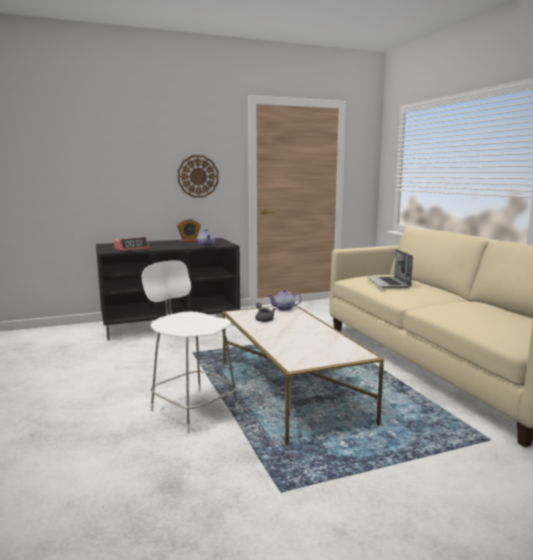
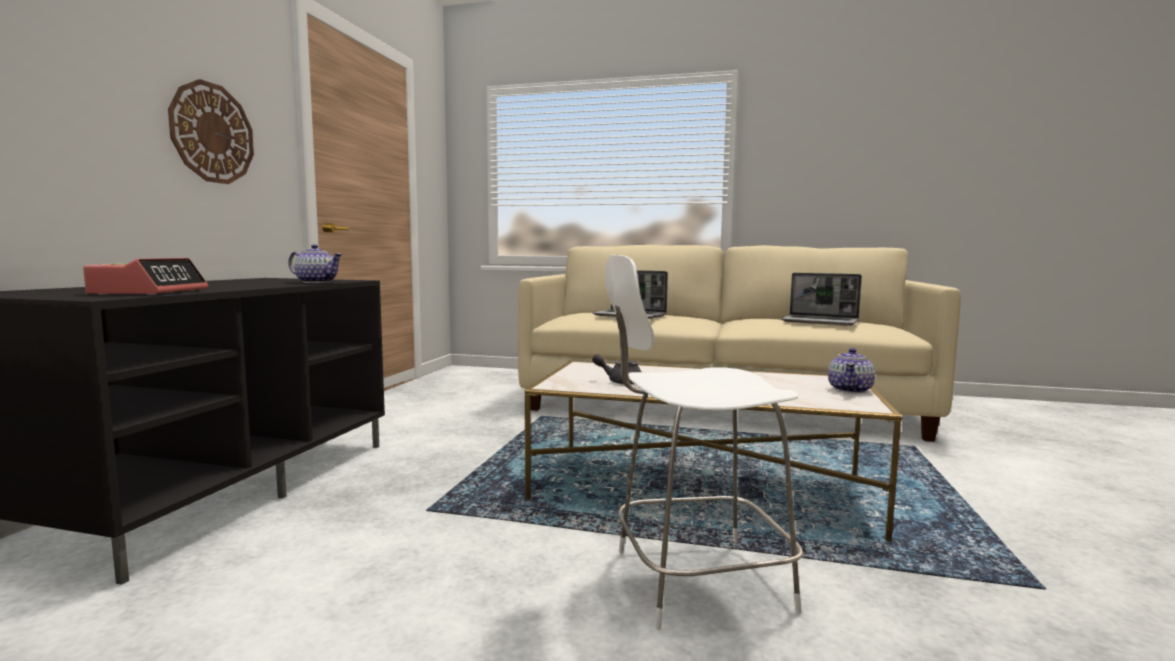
camera: 55 degrees left, 5 degrees down
(189, 241) = (230, 281): alarm clock -> none
(284, 309) = (587, 367): teapot -> teapot (850, 390)
(489, 317) = (821, 322): none -> laptop

